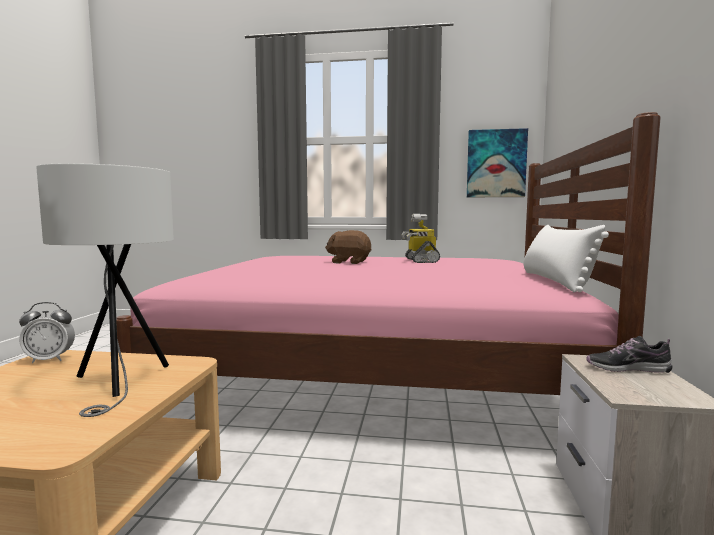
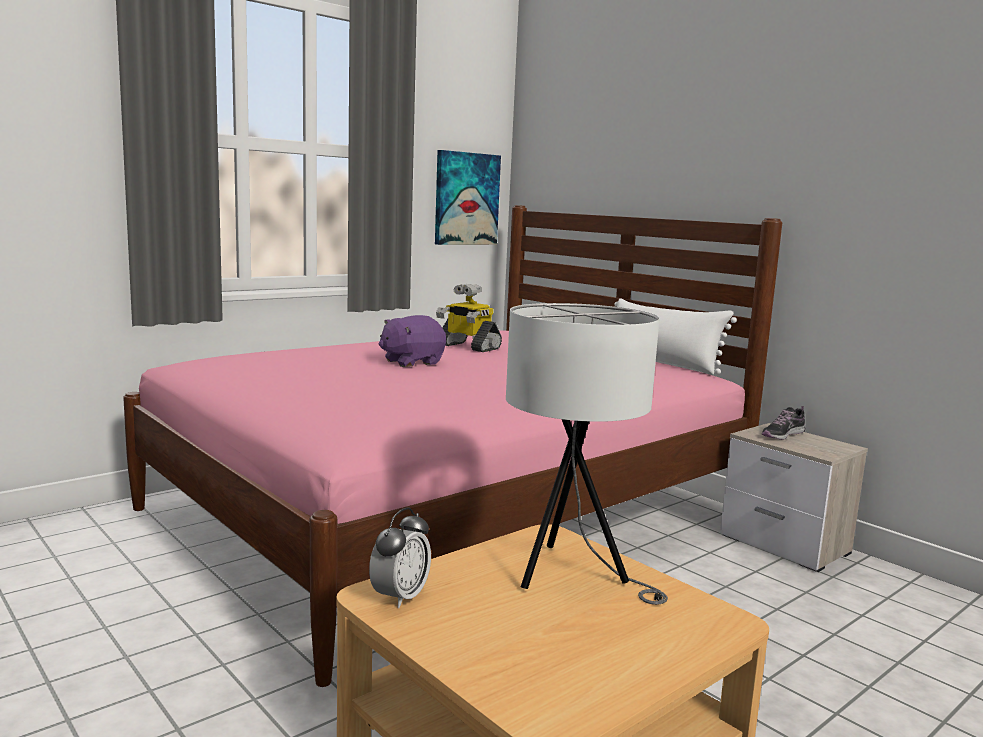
camera: 50 degrees left, 5 degrees up
(349, 262) = (411, 362): brown plush toy -> purple plush toy

